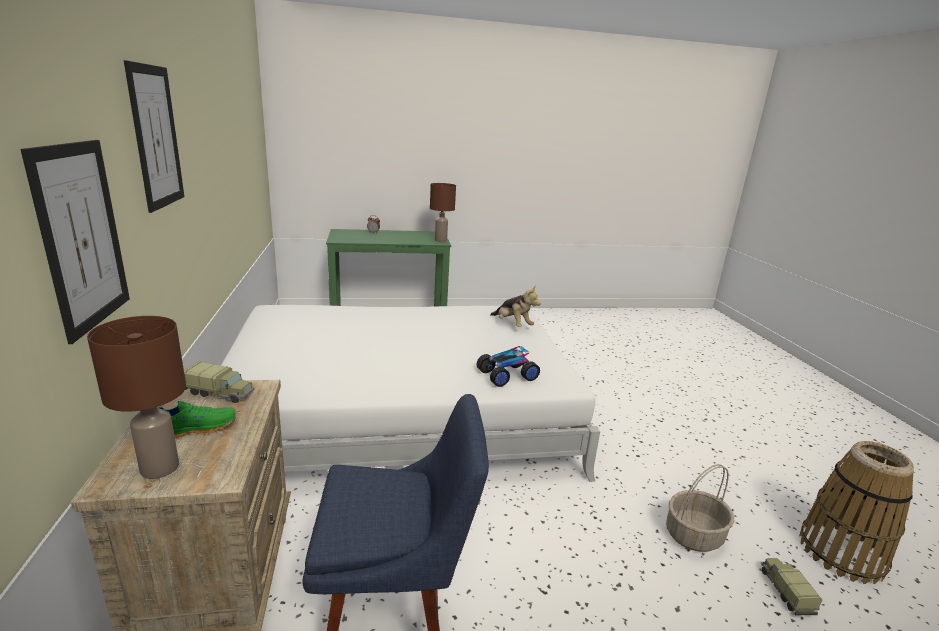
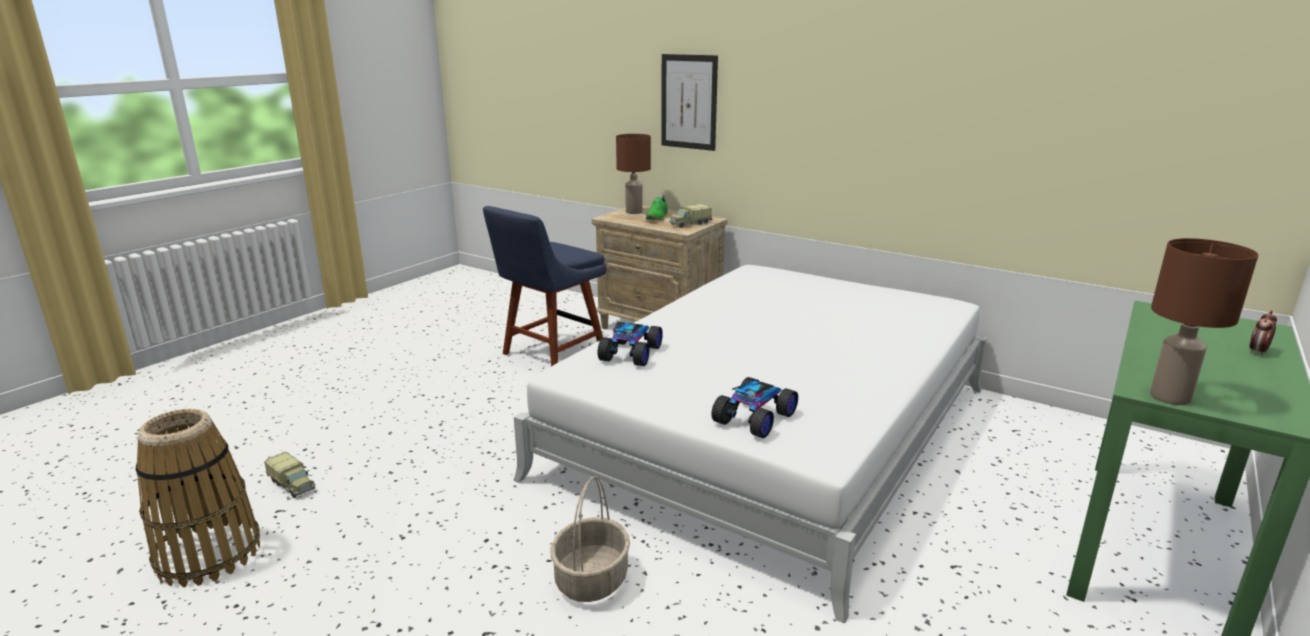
camera: 135 degrees right, 0 degrees up
(156, 137) = (798, 61): picture -> none
(512, 325) = (756, 418): plush toy -> toy car
(694, 534) = (386, 486): basket -> basket (592, 580)

